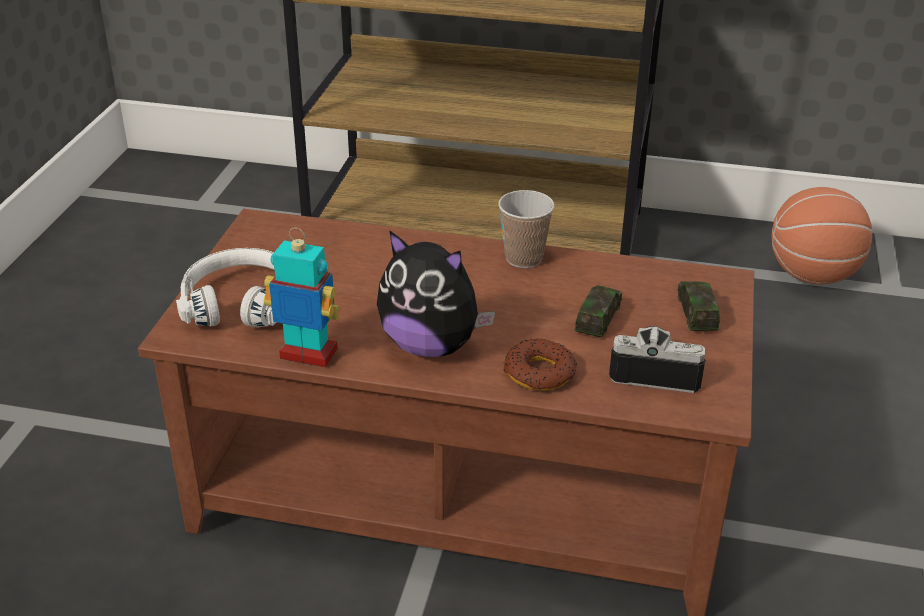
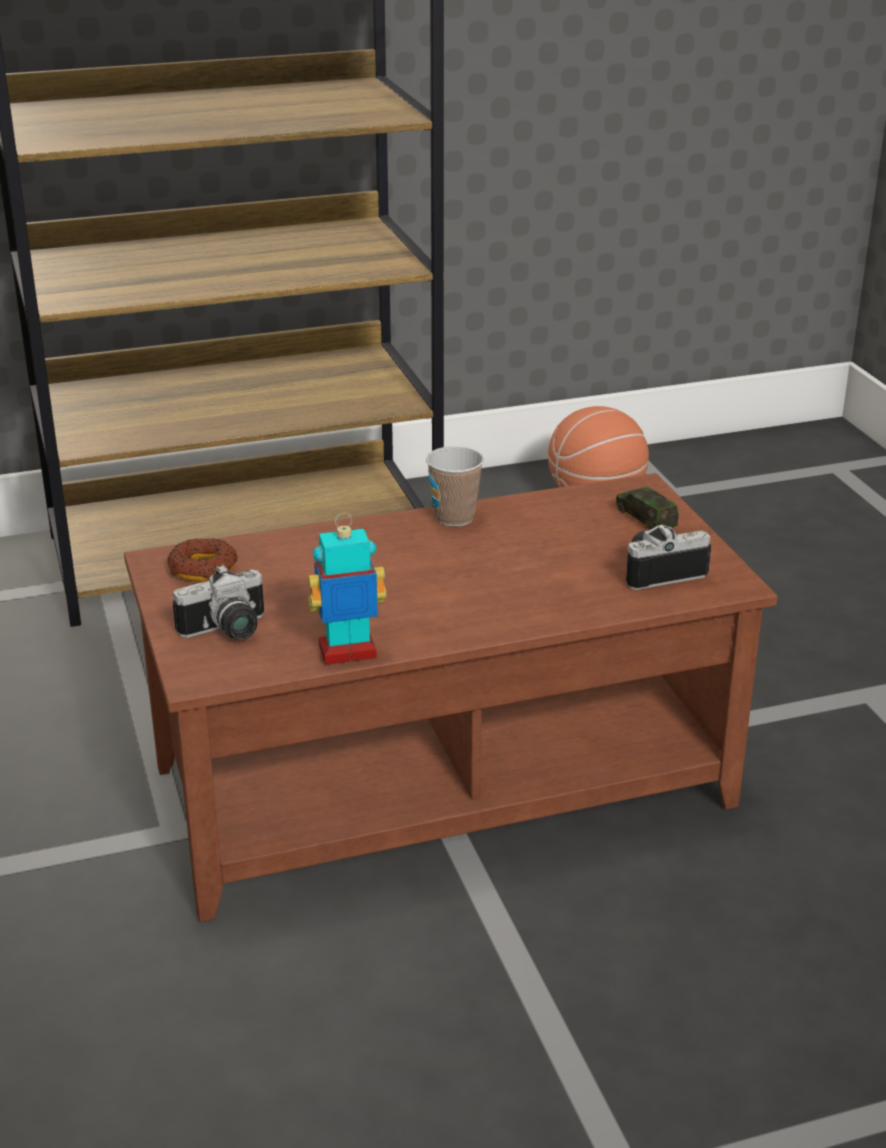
camera: 30 degrees left, 5 degrees down
(241, 302) = (227, 631): white headphones -> camera
(431, 346) = (452, 611): plush toy -> none
(539, 373) = (568, 602): donut -> donut (203, 568)
(598, 318) = (571, 546): toy car -> none

